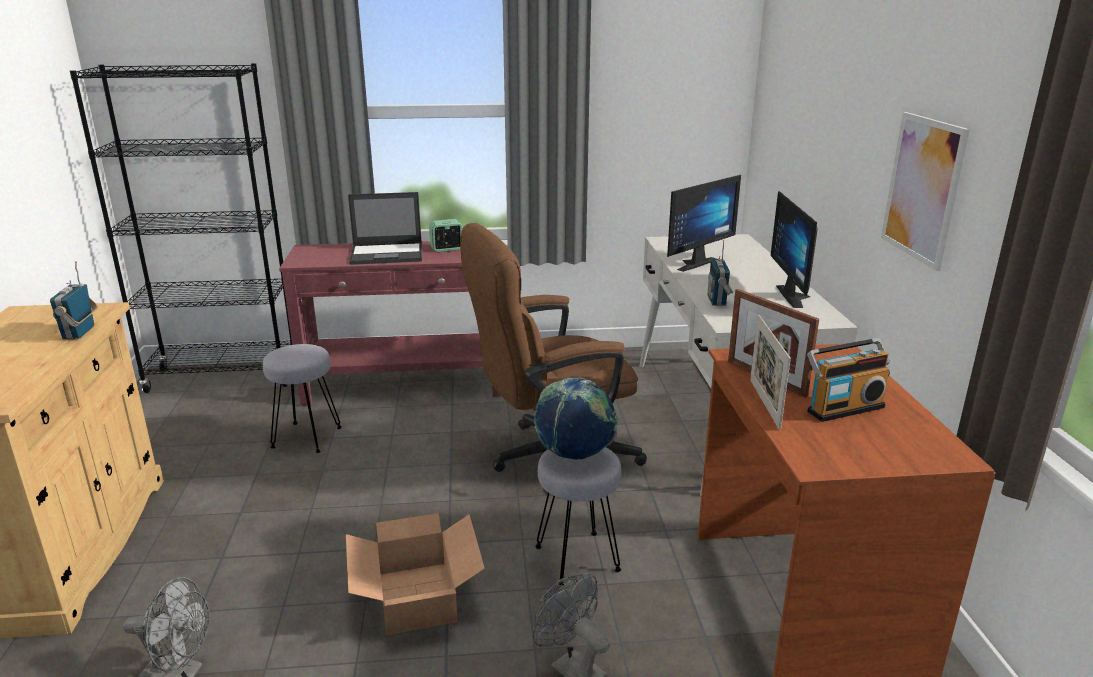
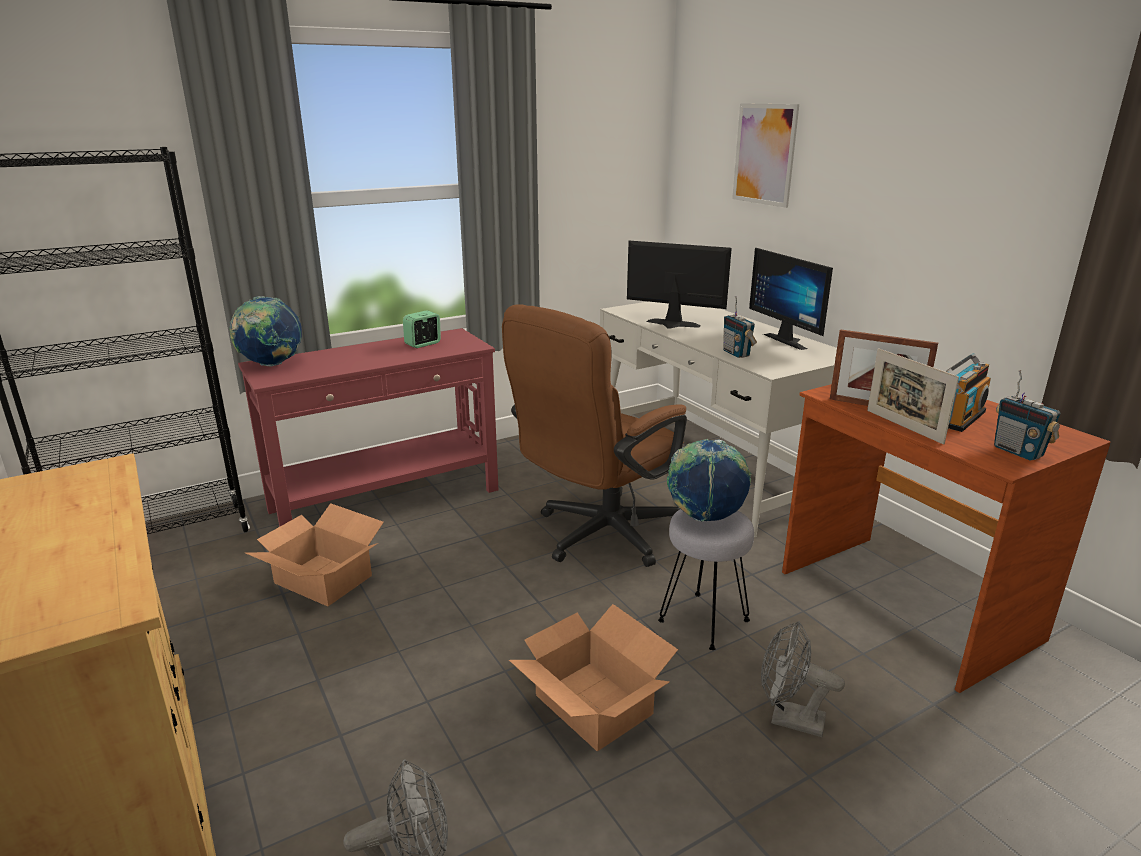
camera: 25 degrees left, 0 degrees up
(80, 333) = (117, 499): radio -> radio (1018, 452)
(307, 437) = (323, 578): grey stool -> cardboard box
(314, 250) = (271, 365): none -> globe
(388, 254) = (365, 357): laptop -> none
(692, 263) = (671, 325): monitor -> monitor turned 90 degrees counterclockwise
(922, 189) = (938, 226): picture -> picture (764, 154)

